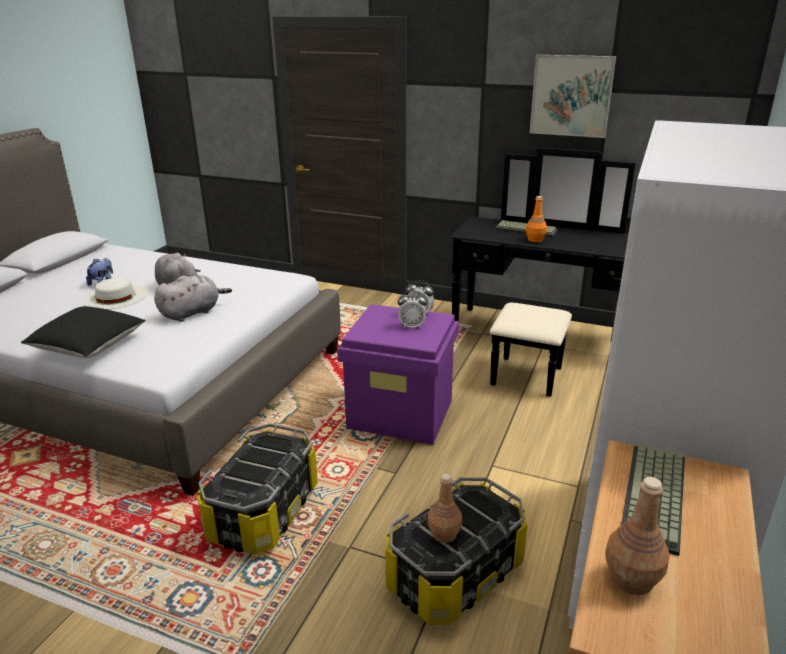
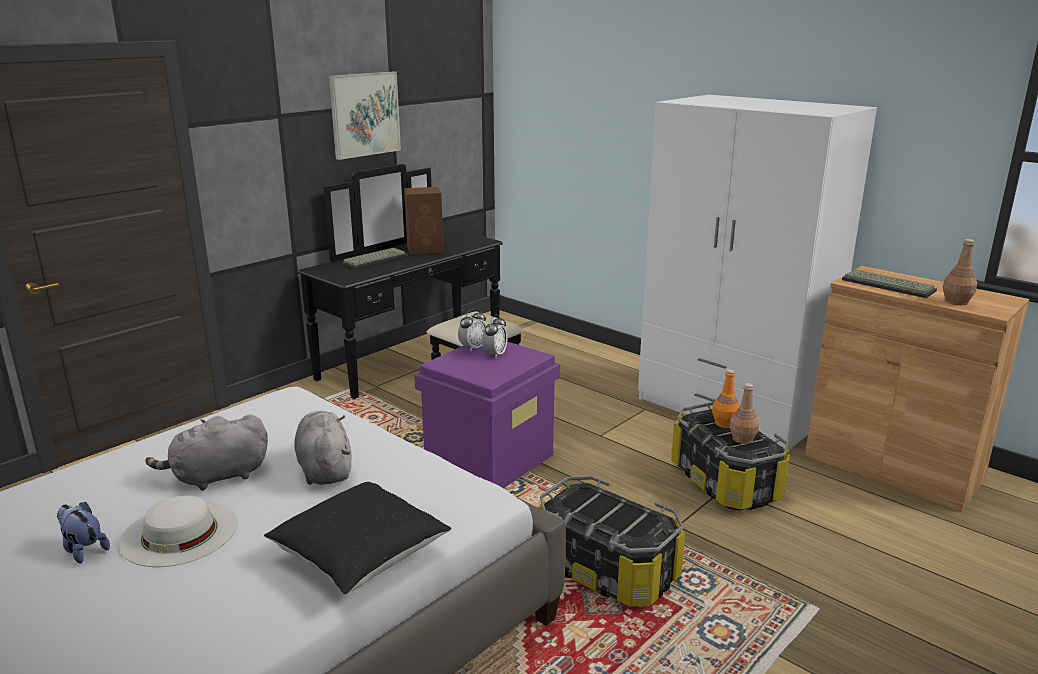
camera: 70 degrees left, 5 degrees down
(535, 239) = (405, 261): orange bottle -> orange bottle (724, 423)
(581, 238) = (426, 249): none -> brown speaker

